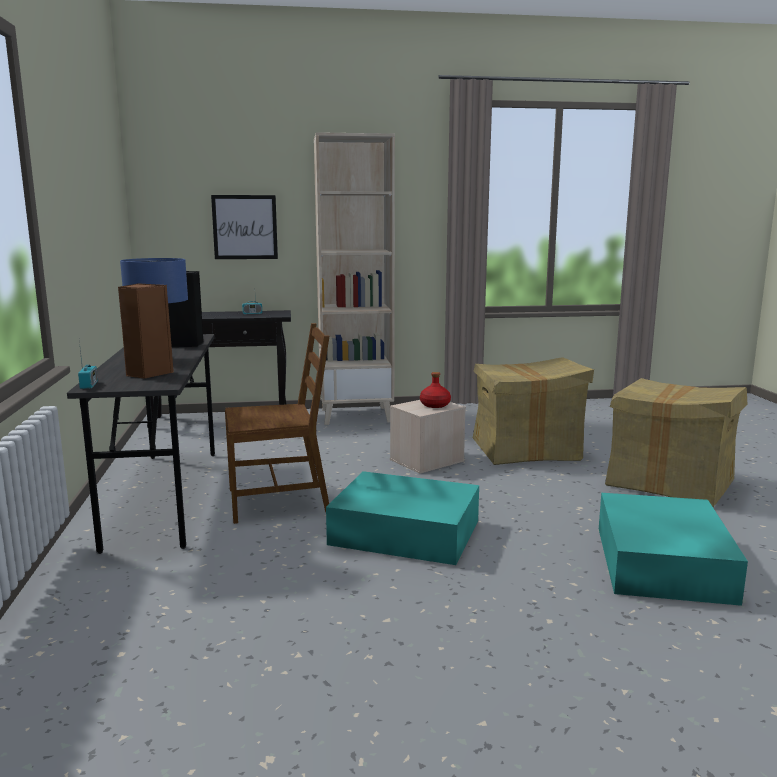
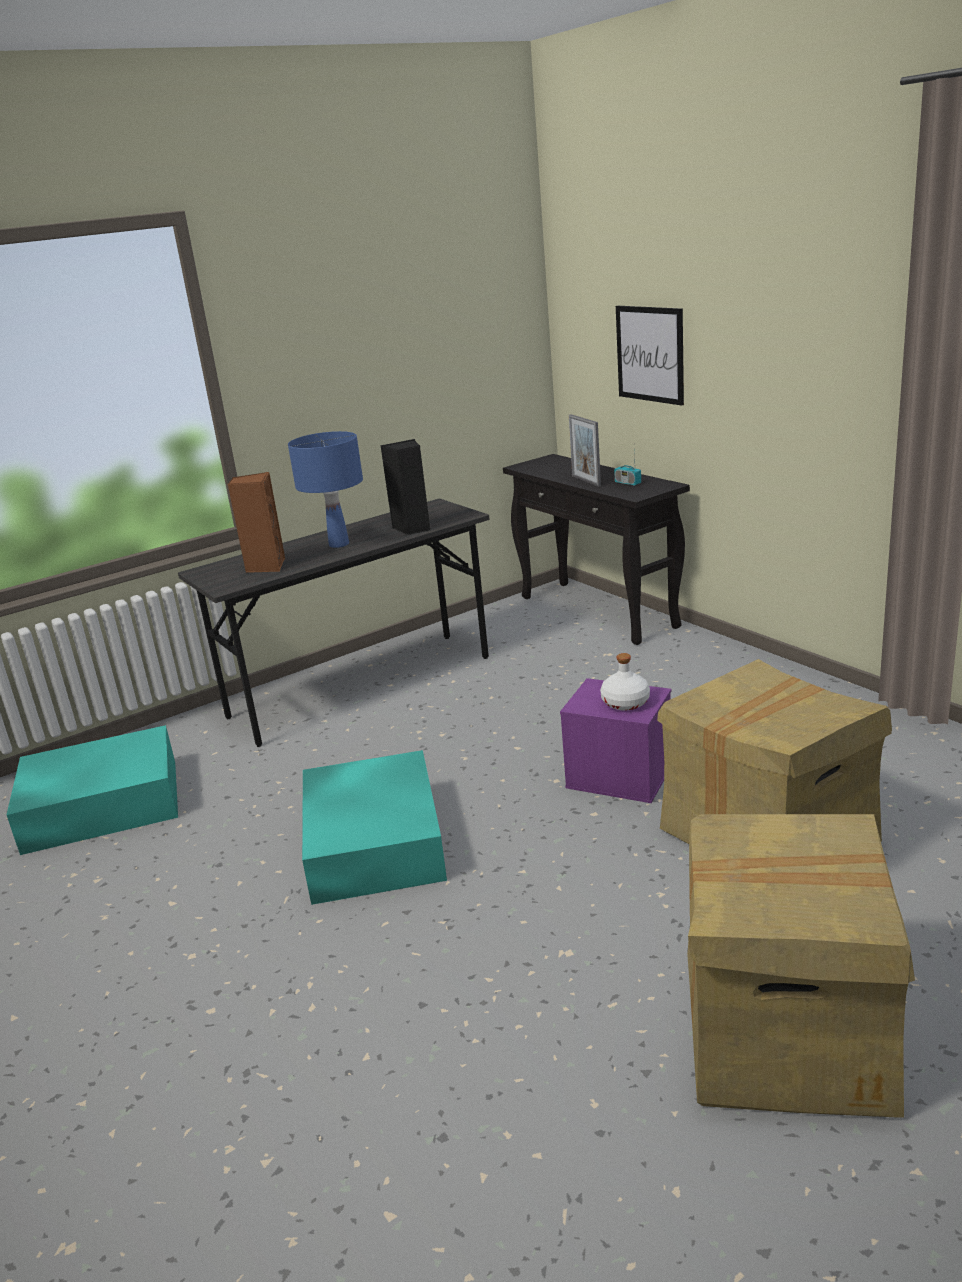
camera: 65 degrees right, 10 degrees up
(89, 385) = (206, 568): radio -> none
(221, 316) = (586, 481): none -> picture frame
(279, 500) = (398, 741): brown chair -> none
(356, 415) = (734, 667): beige bookcase -> none
(426, 461) = (618, 776): beige storage box -> purple storage box
(435, 405) = (625, 703): red bottle -> white bottle
(661, 564) = (419, 1078): turquoise storage box -> turquoise storage box (100, 805)

